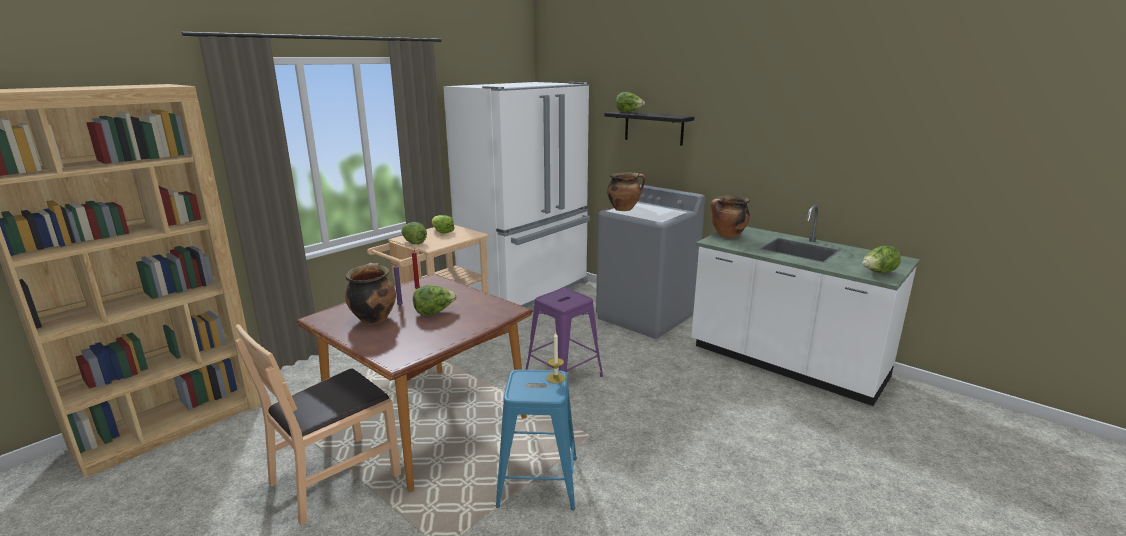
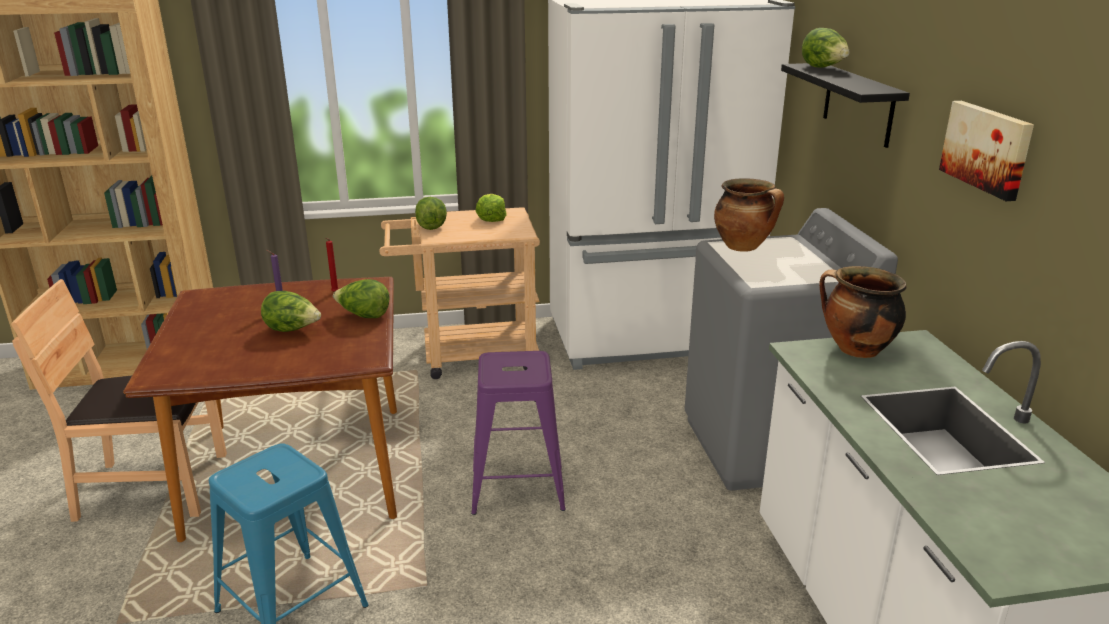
camera: 40 degrees right, 5 degrees up
(373, 318) = (232, 315): cooking pot -> none
(555, 378) = (298, 477): candle -> none
(754, 133) = (987, 148): none -> picture
(878, 273) = (1013, 549): lettuce -> lettuce (364, 316)

